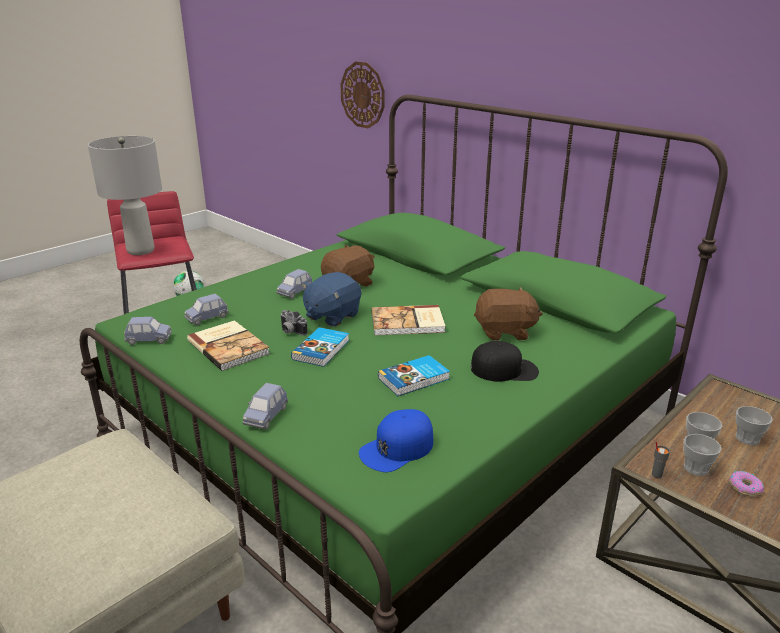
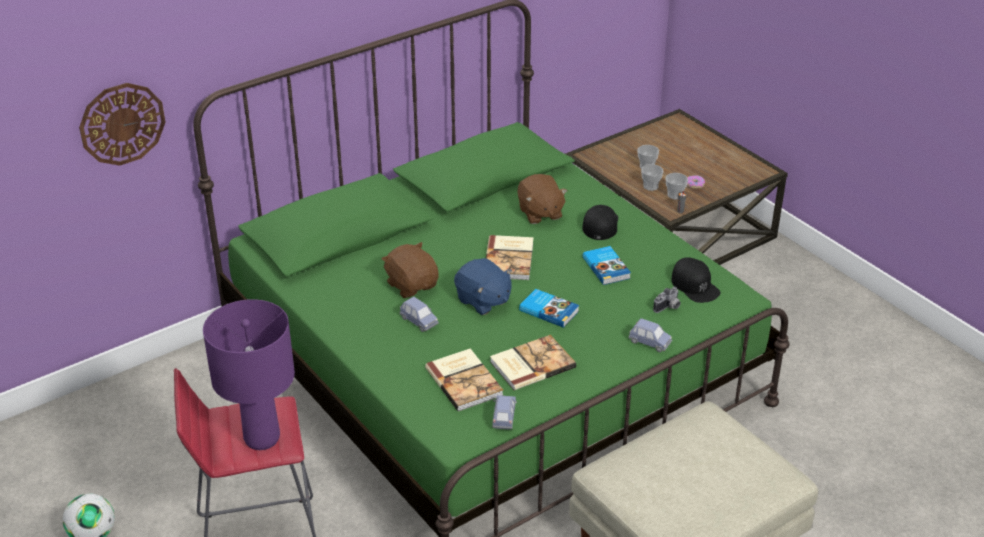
camera: 80 degrees left, 10 degrees up
(140, 251) = (262, 438): grey table lamp -> purple table lamp
(207, 318) = (465, 381): blue toy car -> book
(290, 331) = (509, 327): camera -> camera (668, 308)
(397, 448) = (695, 286): blue cap -> black cap
(505, 332) = (540, 213): brown plush toy -> brown plush toy turned 150 degrees clockwise

